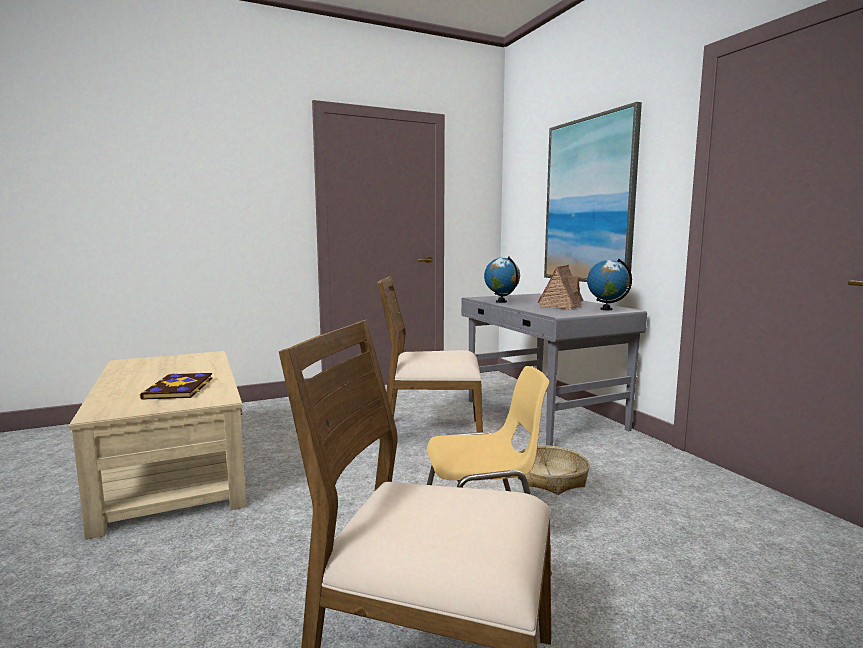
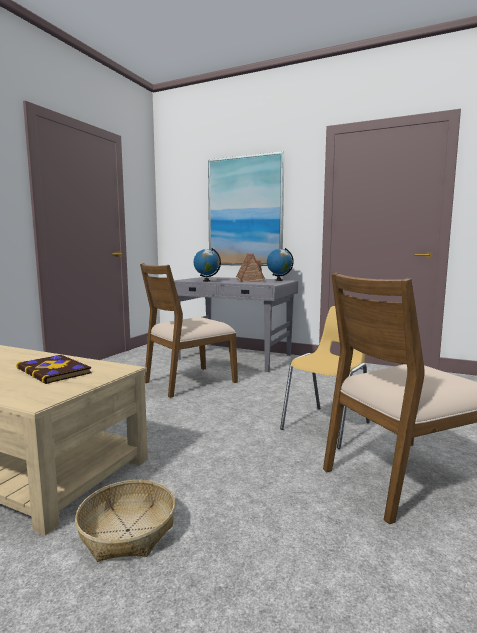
camera: 40 degrees left, 0 degrees up
(551, 478) = (295, 385): basket -> basket (128, 530)

